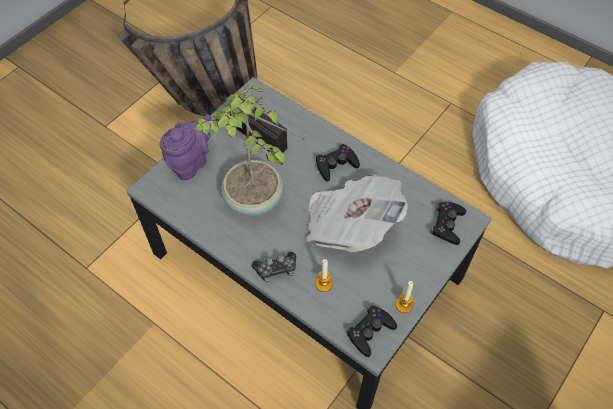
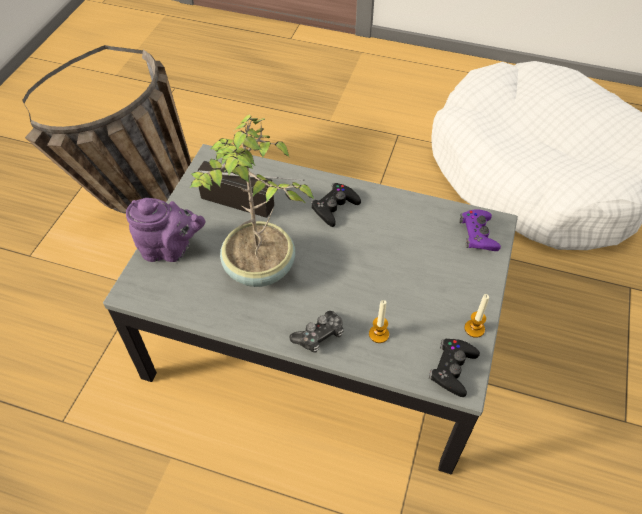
camera: 20 degrees left, 5 degrees down
(191, 162) = (170, 249): purple teapot -> purple teapot turned 75 degrees clockwise
(350, 224) = (378, 263): newspaper -> none
(447, 225) = (478, 234): black game controller -> purple game controller

